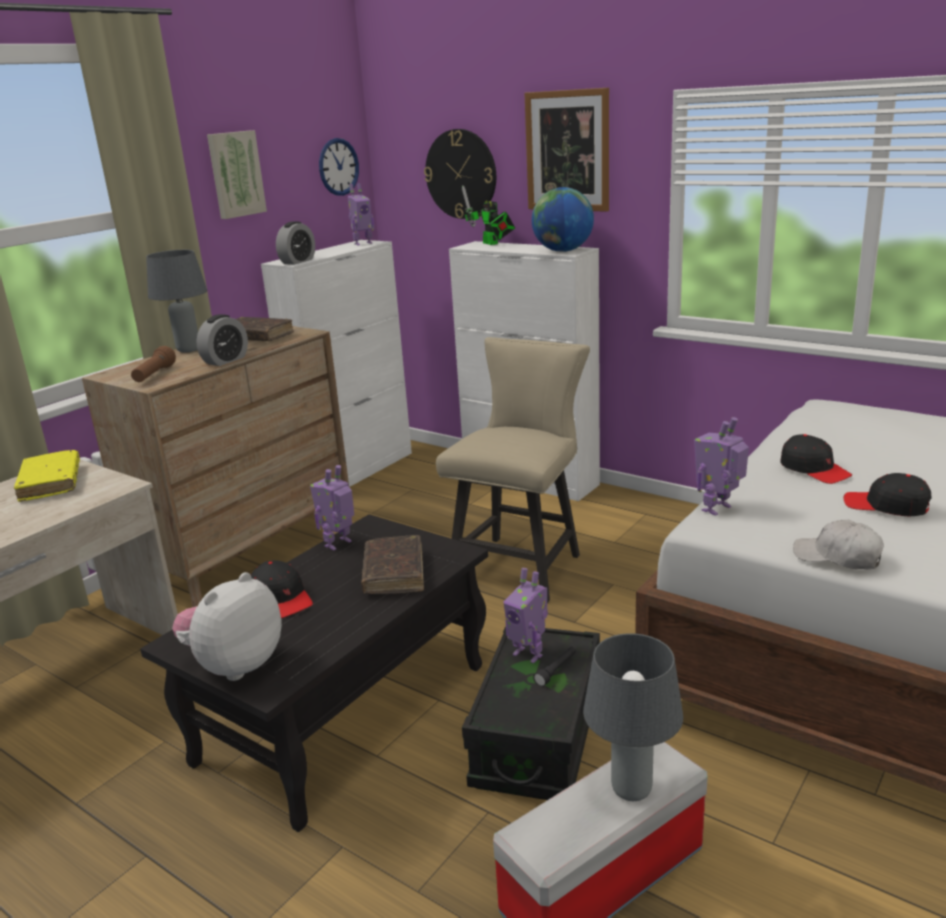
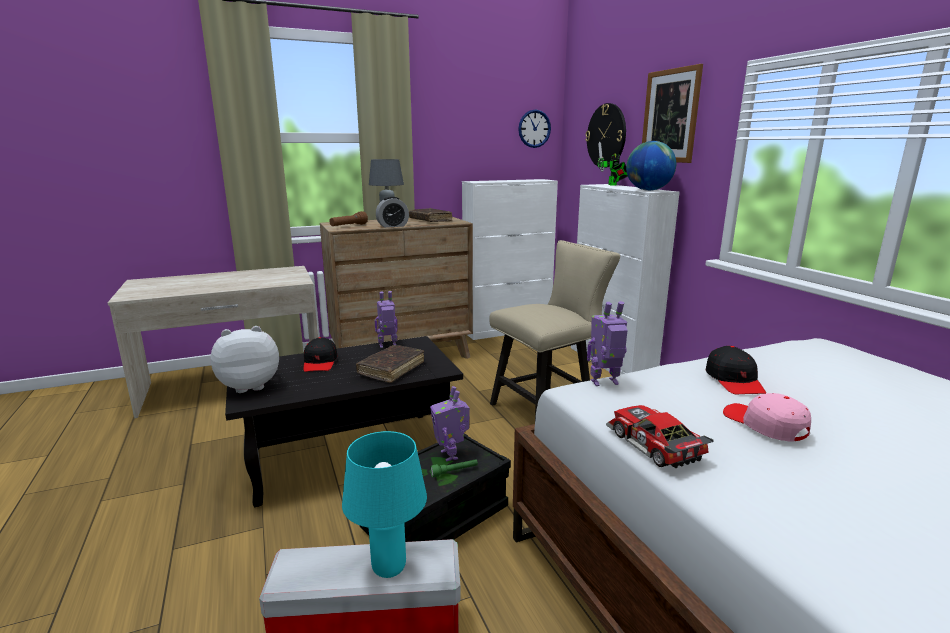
camera: 30 degrees right, 5 degrees down
(51, 483) = (275, 274): yellow book -> none
(235, 174) = (453, 122): picture -> none
(298, 261) = (481, 181): alarm clock -> none
(362, 243) = (538, 180): toy robot -> none
(556, 670) = (454, 472): black flashlight -> green flashlight
(632, 789) = (390, 567): grey table lamp -> turquoise table lamp
(838, 557) = (652, 445): white cap -> toy car
(886, 506) = (764, 425): black cap -> pink cap

